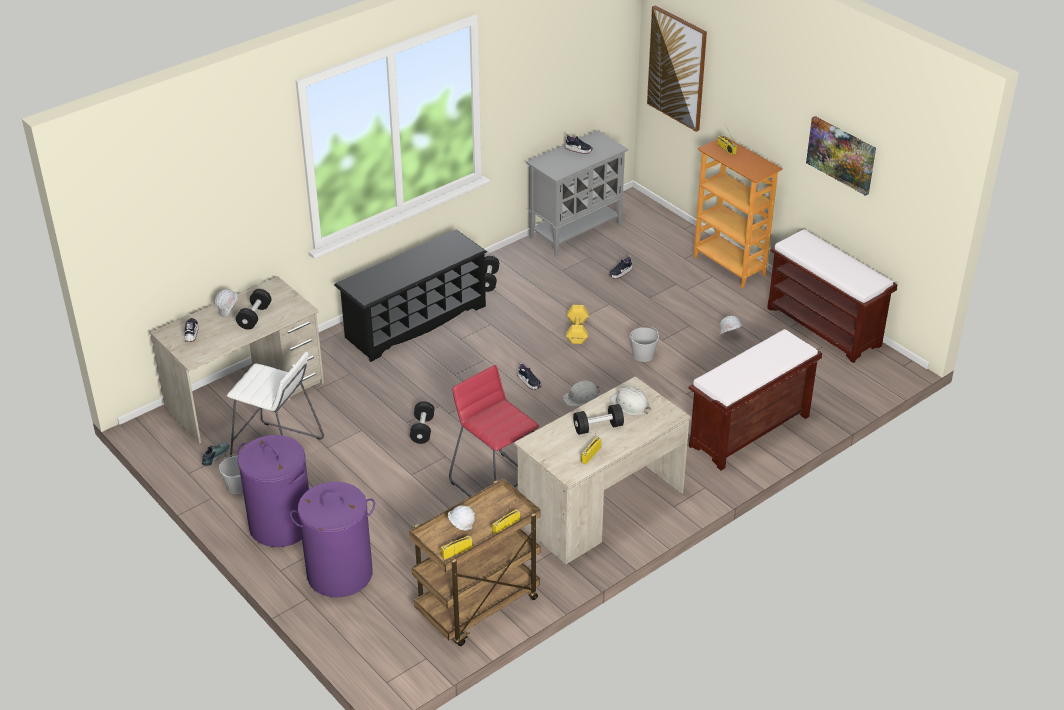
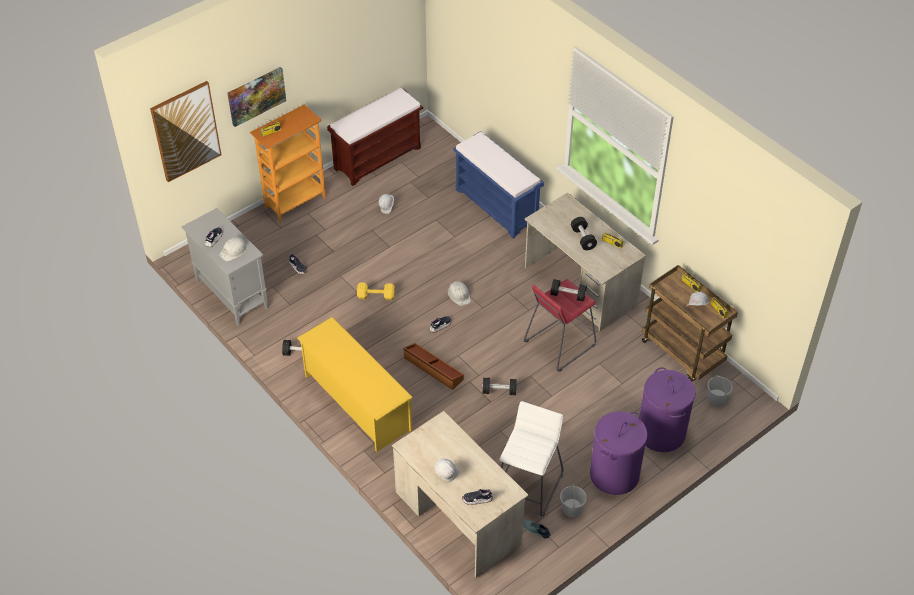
camera: 90 degrees left, 10 degrees up
(254, 317) = (453, 455): black dumbbell -> black dumbbell (568, 295)
(415, 322) = (356, 402): black shoe rack -> yellow shoe rack
(460, 376) = (433, 369): none -> brown storage box
(630, 404) = (557, 221): white hard hat -> white hard hat (234, 251)
(643, 354) = (407, 258): white bucket -> white bucket (716, 398)
(749, 432) = (497, 207): brown bench -> blue bench
(841, 154) = (340, 53): picture -> picture (256, 96)

